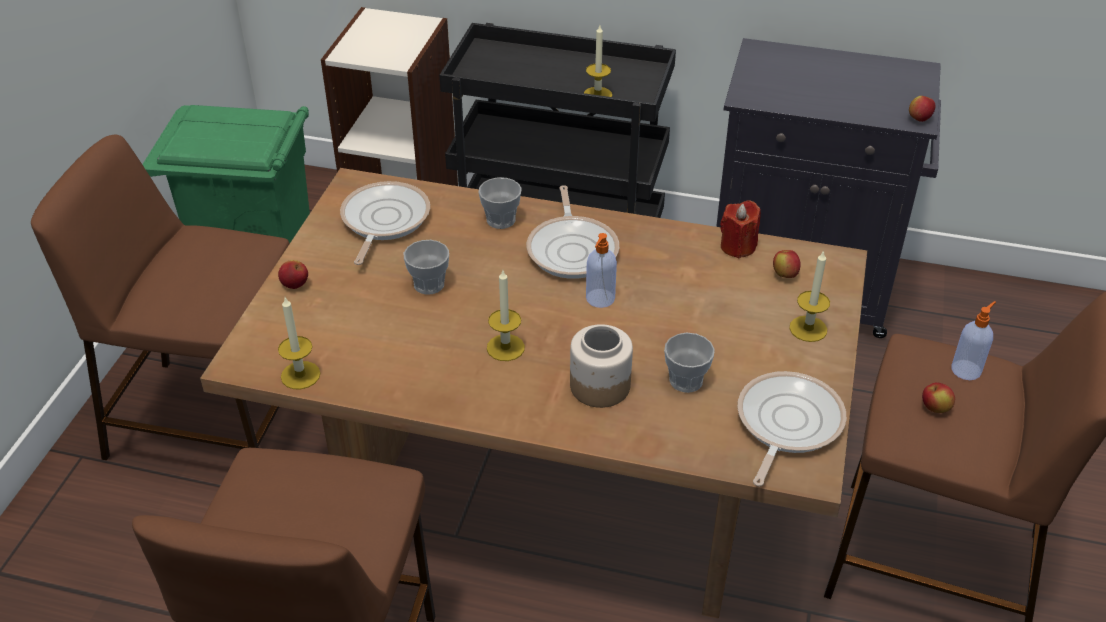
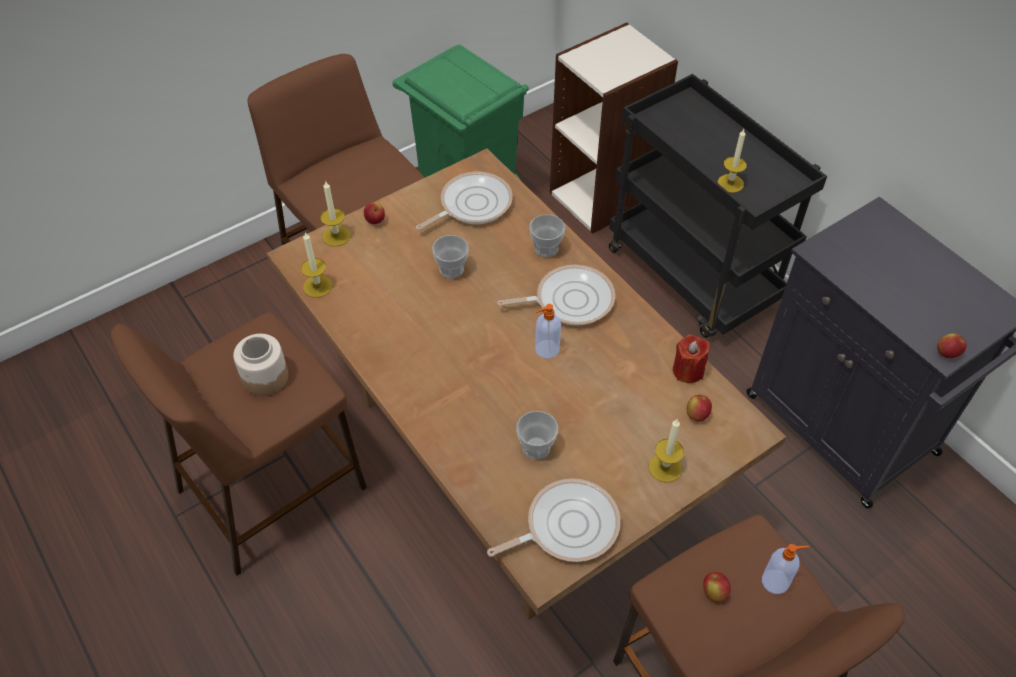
camera: 40 degrees right, 10 degrees up
(505, 347) = (450, 345): candle -> candle (336, 236)
(573, 249) = (569, 300): frying pan -> frying pan turned 135 degrees counterclockwise
(599, 386) = (477, 412): jar -> jar (265, 377)

